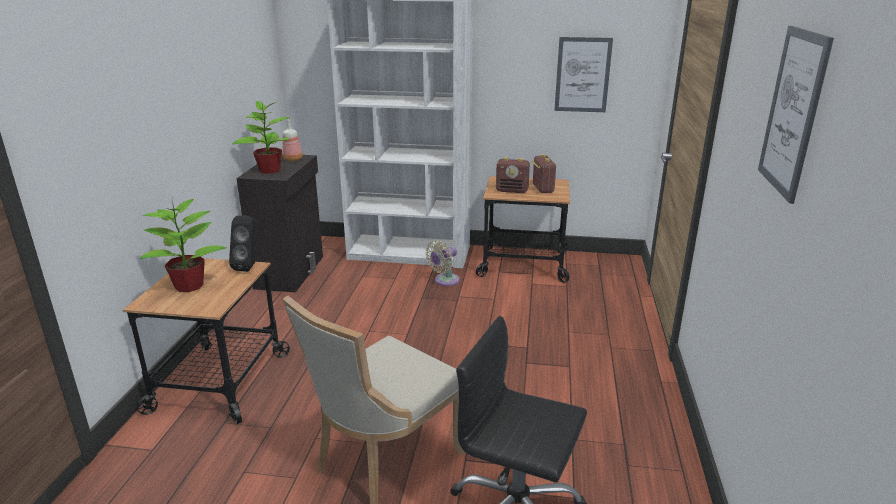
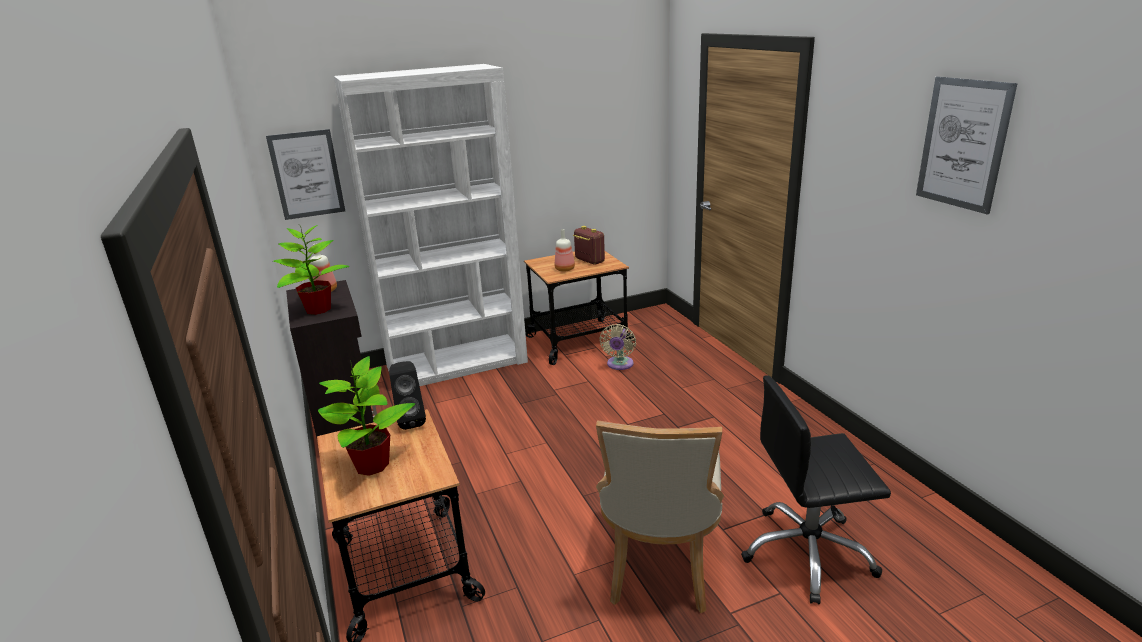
camera: 30 degrees left, 0 degrees up
(444, 281) = (524, 380): beige fan -> beige fan (619, 365)
(512, 190) = (565, 269): radio -> bottle
(582, 75) = (597, 141): picture -> picture (307, 174)

